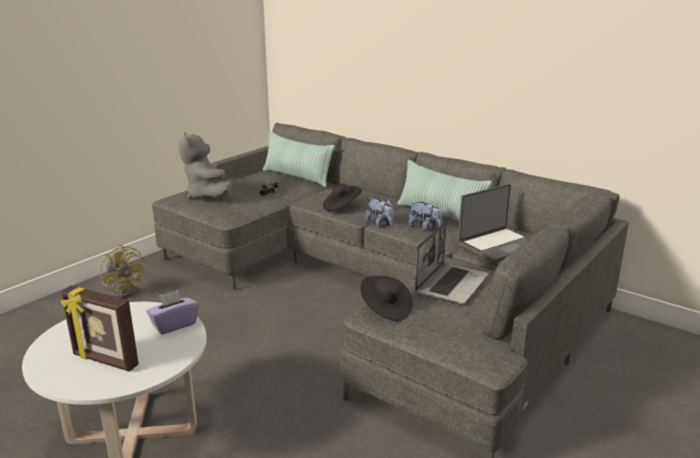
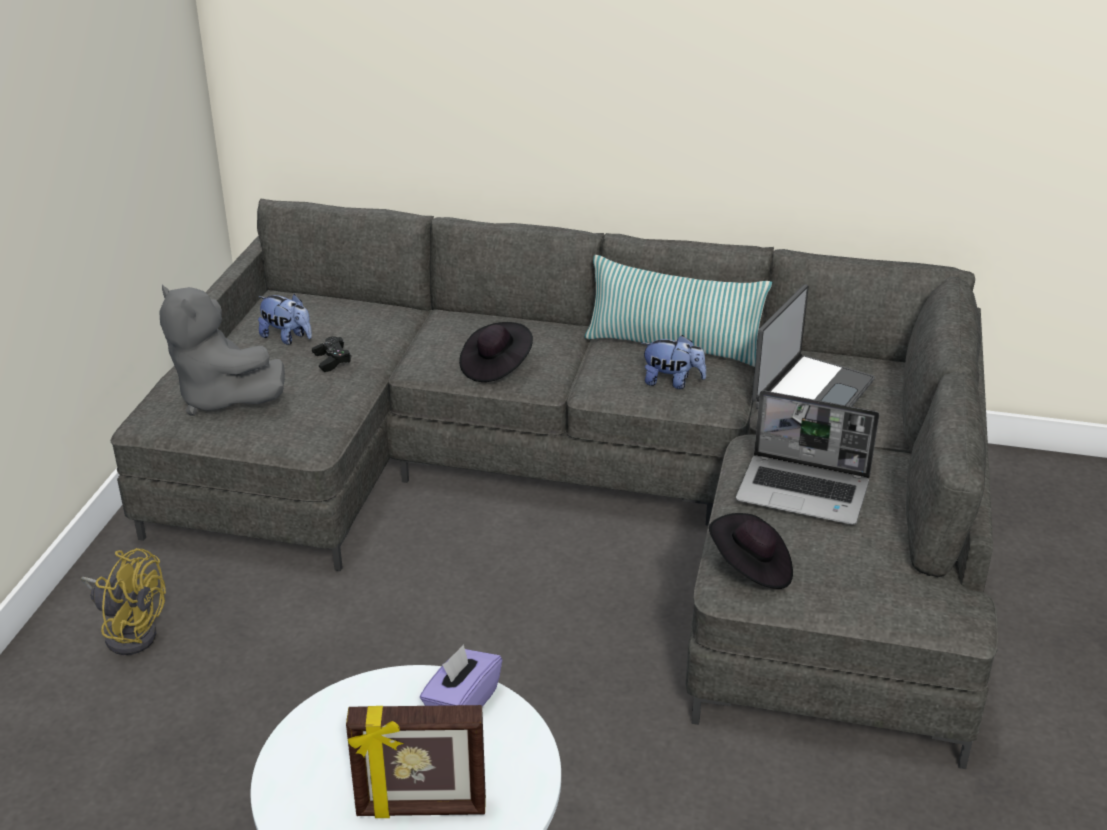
camera: 25 degrees left, 10 degrees up
(297, 177) = (348, 309): pillow -> none
(380, 224) = (592, 391): plush toy -> plush toy (287, 338)
(451, 284) = (804, 492): laptop -> laptop turned 105 degrees clockwise

